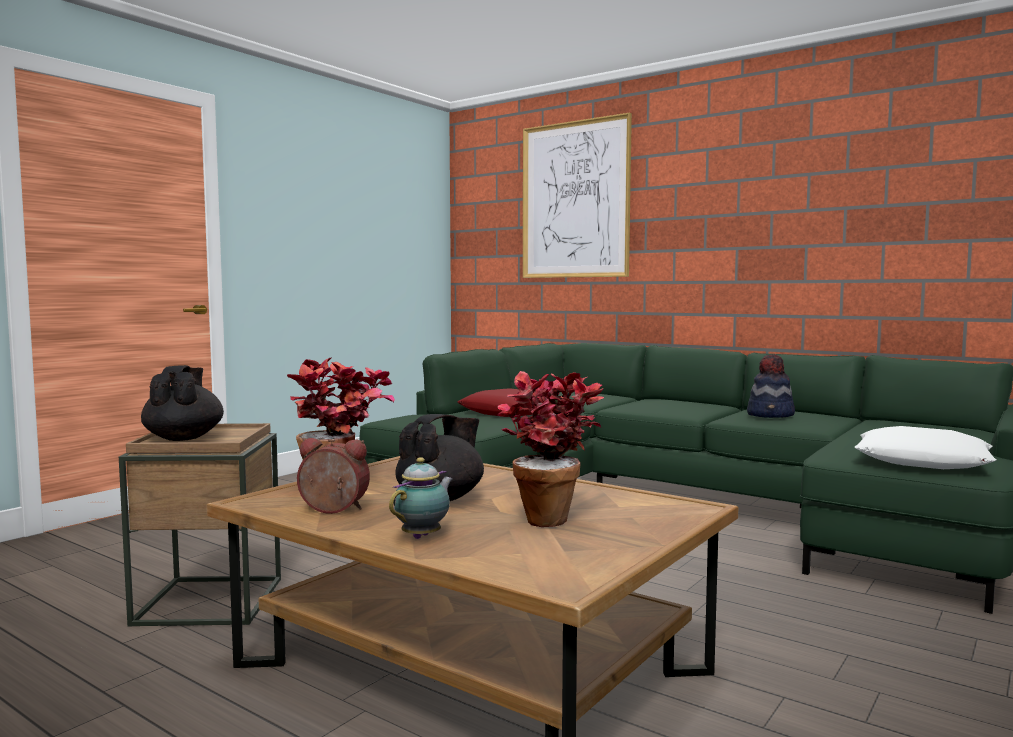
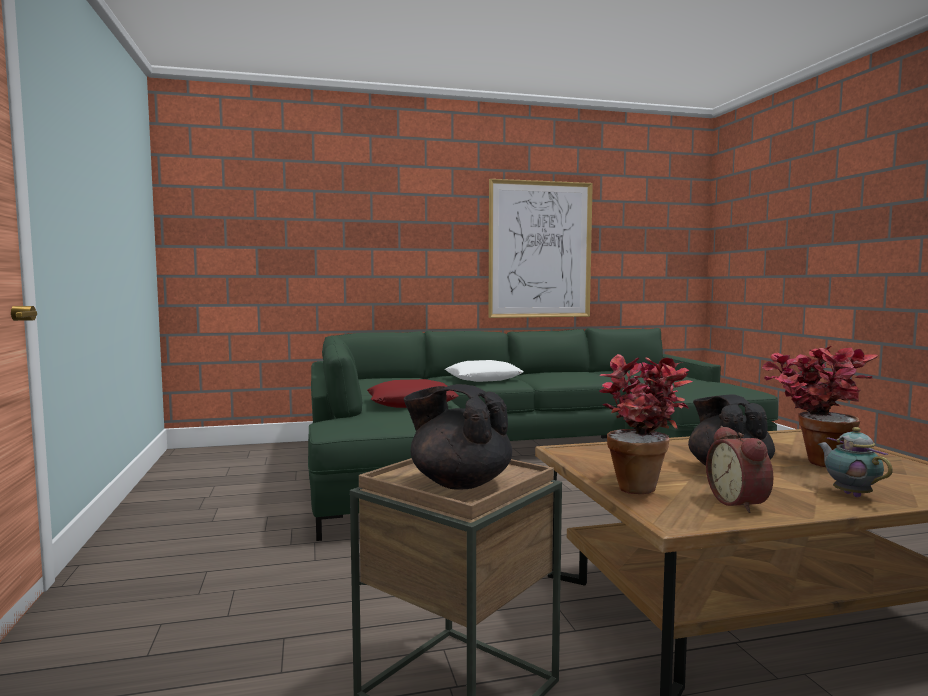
camera: 50 degrees left, 0 degrees up
(332, 510) = (740, 503): alarm clock -> alarm clock turned 60 degrees counterclockwise
(575, 200) = (326, 197): picture -> picture (540, 250)
(771, 415) = (564, 376): hat -> none
(922, 461) = (718, 389): white pillow -> white pillow (484, 378)

